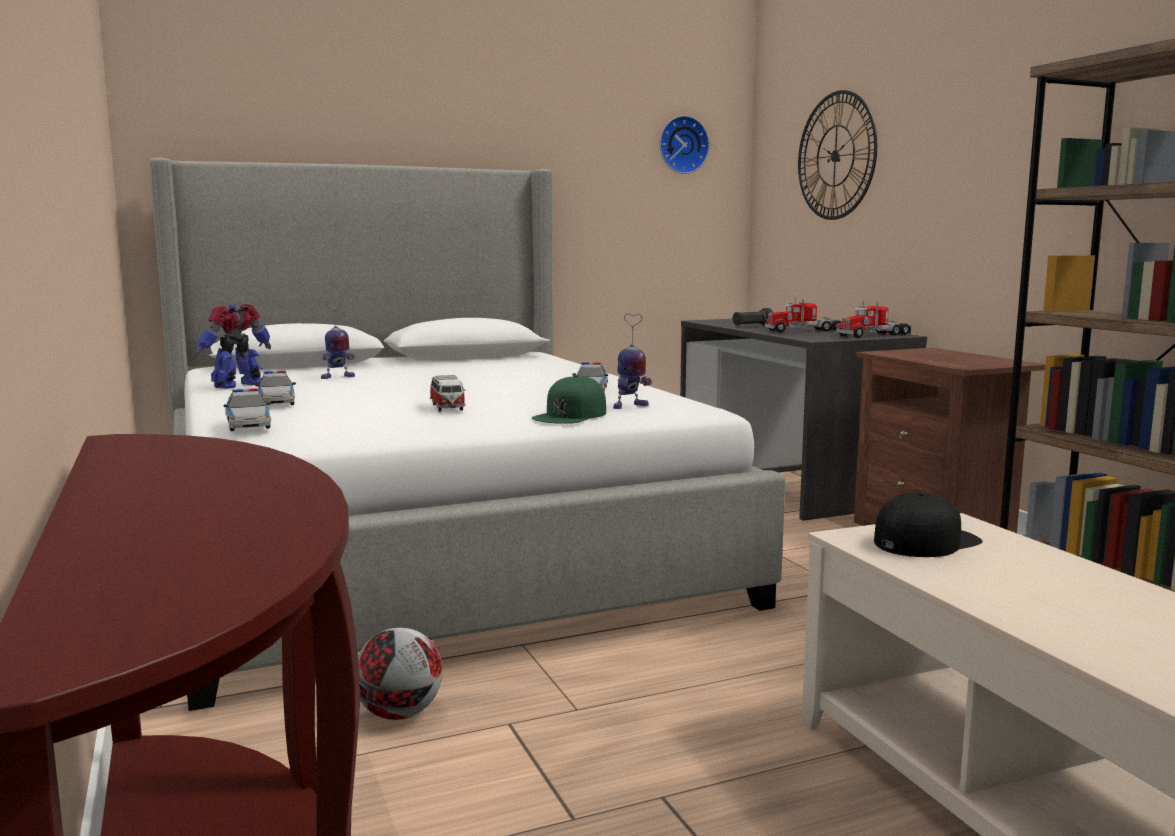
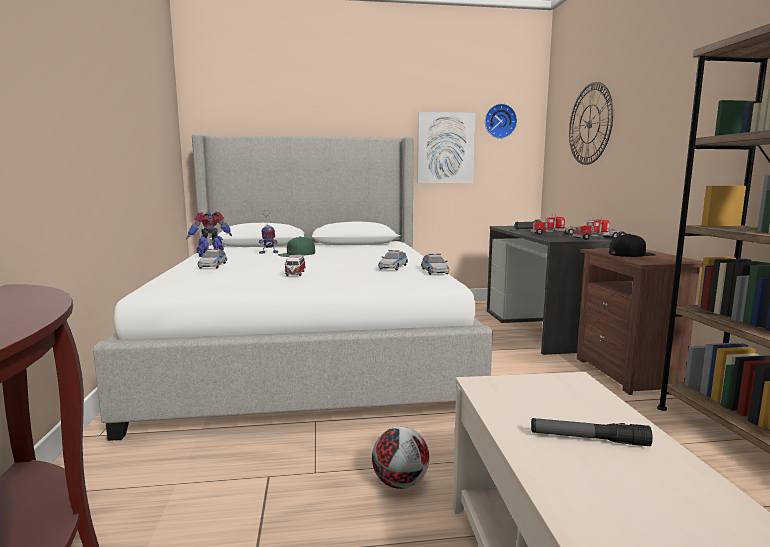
camera: 15 degrees right, 0 degrees up
(248, 424) = (172, 278): toy car -> toy car (434, 271)
(398, 714) = (212, 459): football -> football (399, 483)
(571, 415) = (356, 283): green cap -> green cap (297, 254)
(597, 189) = (445, 148): none -> picture
(629, 406) = (401, 279): toy robot -> none
(925, 541) = (535, 393): black cap -> black cap (631, 254)
(1028, 579) = (588, 439): none -> flashlight

